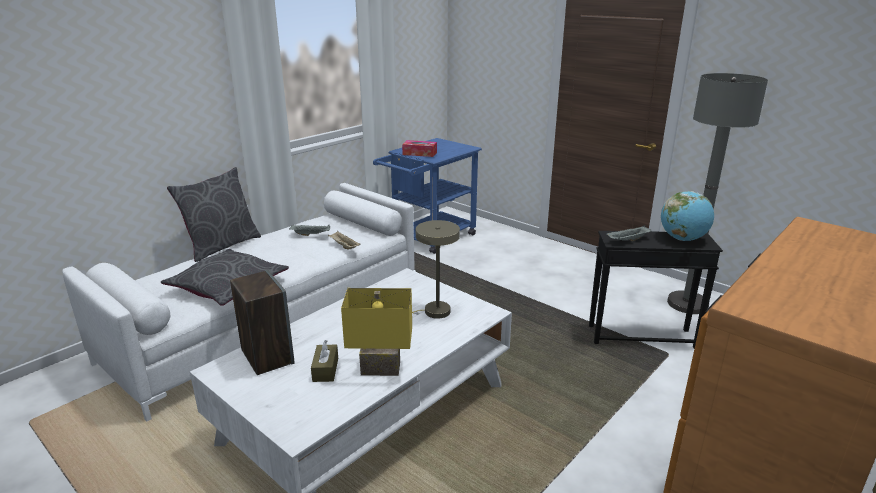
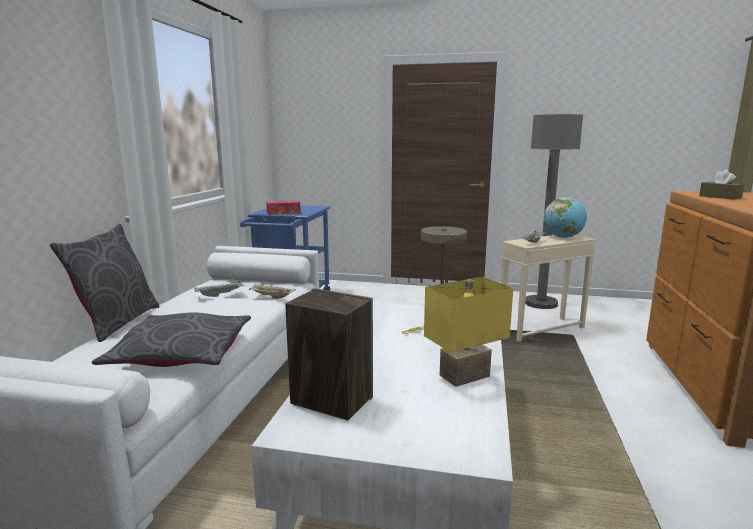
camera: 30 degrees left, 10 degrees down
(325, 369) = (414, 393): brown tissue box -> brown tissue box (720, 197)
(641, 336) = (541, 329): black side table -> beige side table

